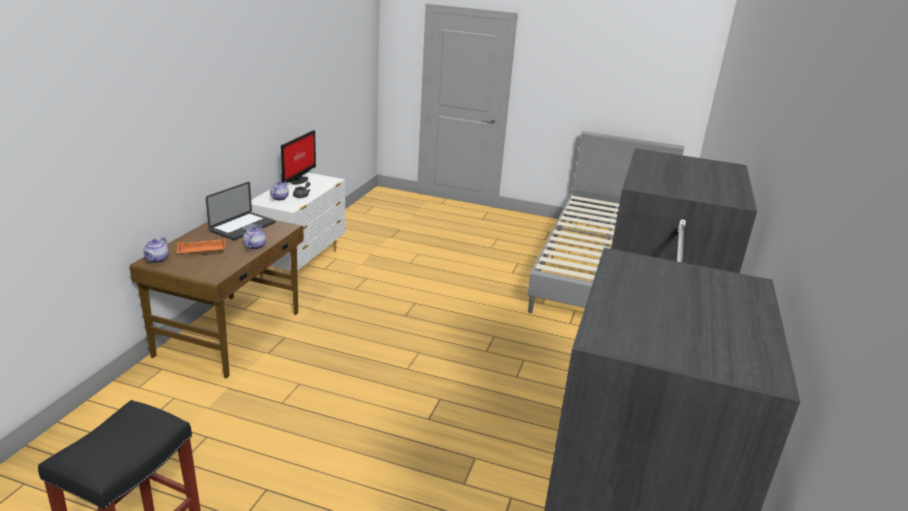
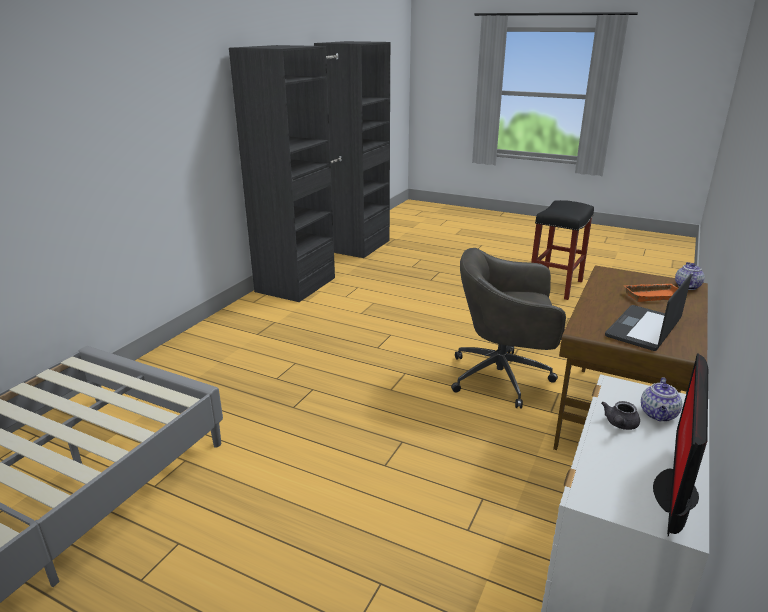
camera: 170 degrees left, 0 degrees up
(255, 246) = (598, 301): teapot -> none
(312, 366) = (503, 377): none -> grey office chair

